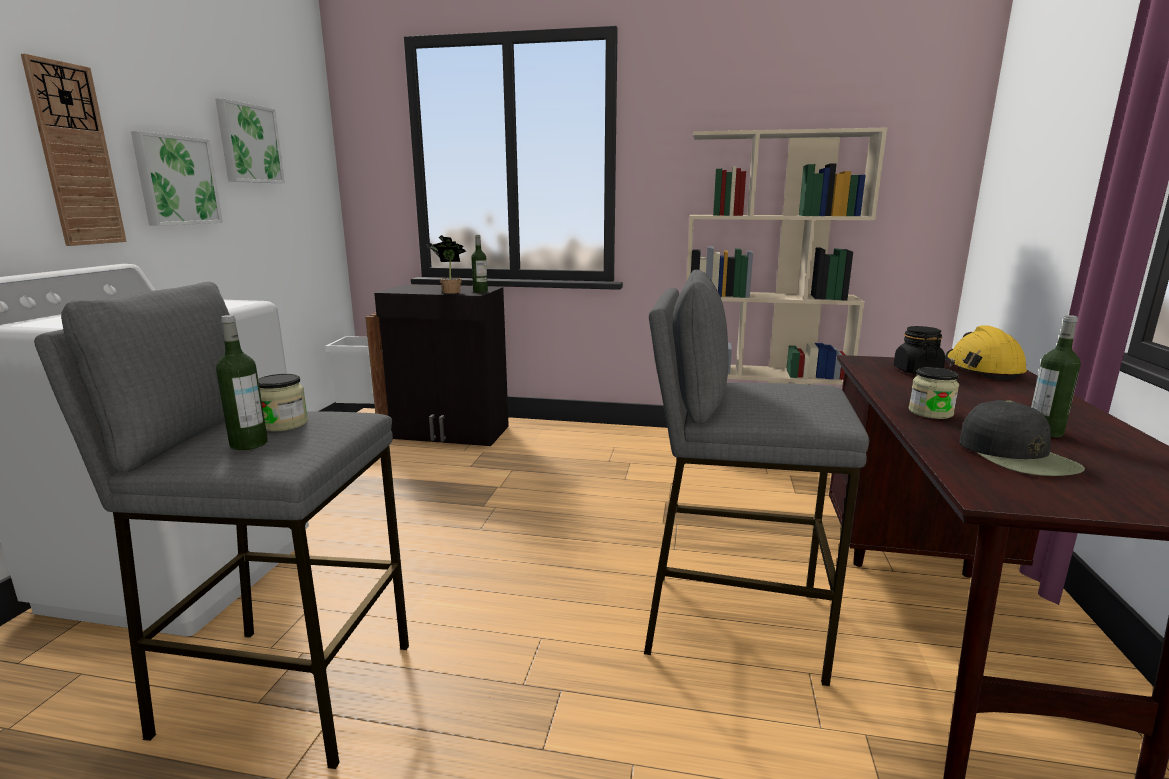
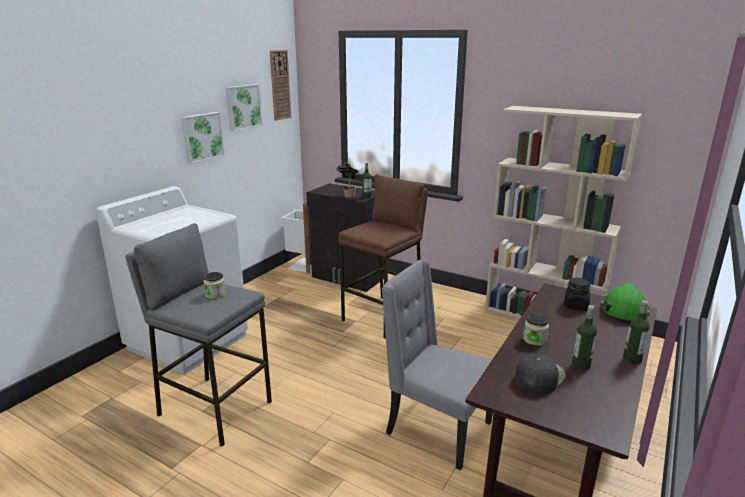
camera: 20 degrees right, 5 degrees up
(75, 156) = (155, 136): wall clock -> wall clock (280, 85)
(249, 444) = (197, 304): bottle -> bottle (632, 359)
(538, 473) = (383, 316): none -> brown stool
(732, 622) = (436, 428): grey stool -> grey chair
(982, 369) = (623, 311): yellow hard hat -> green hard hat
(1017, 455) = (539, 377): black cap -> black cap turned 150 degrees counterclockwise

